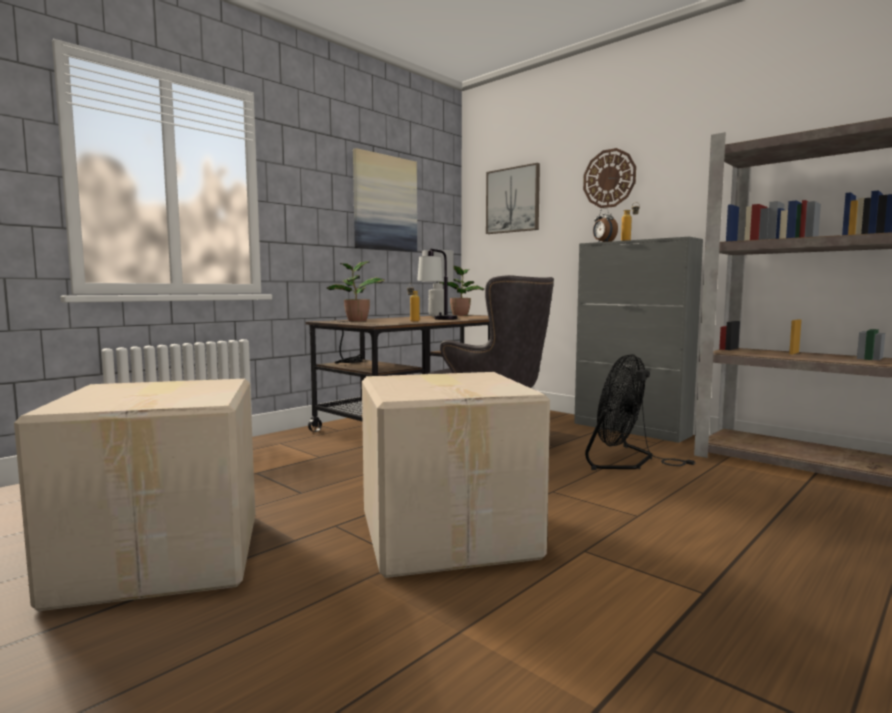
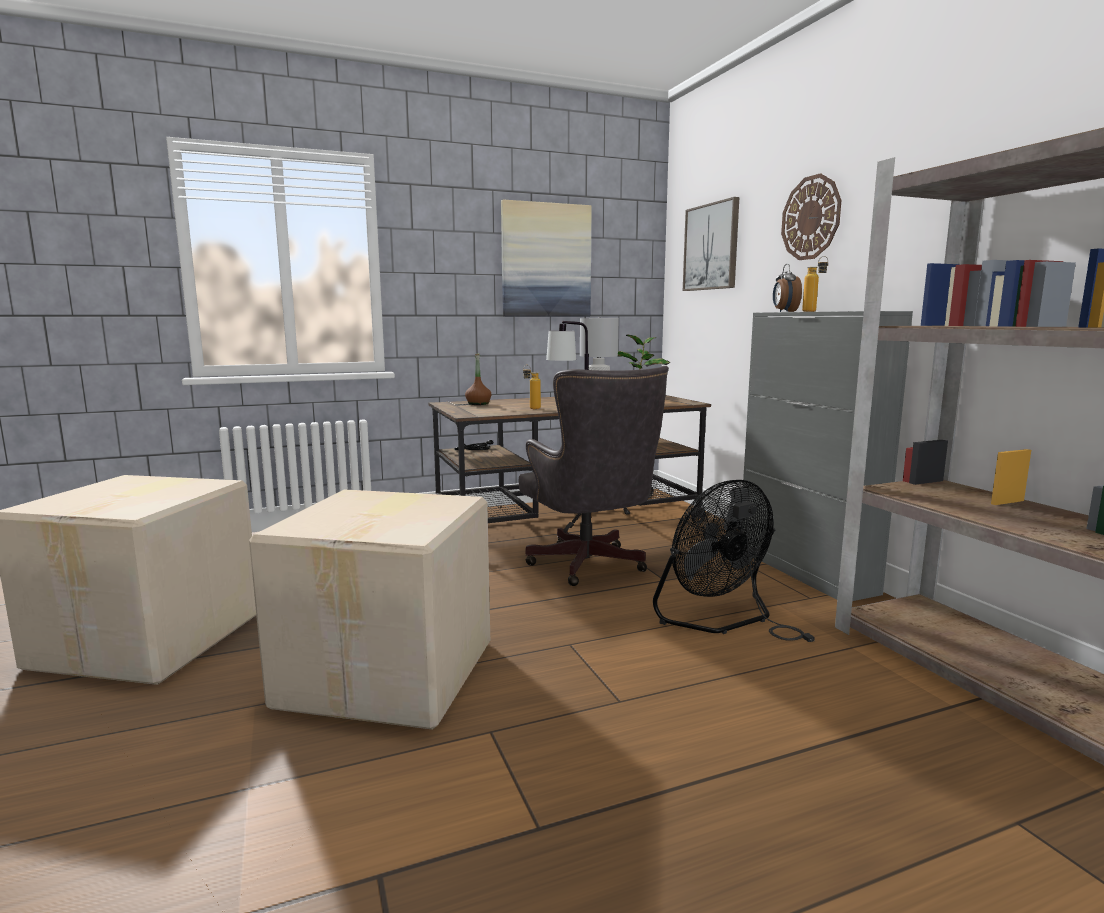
camera: 25 degrees right, 5 degrees up
(356, 320) = (478, 404): potted plant -> brown bottle

